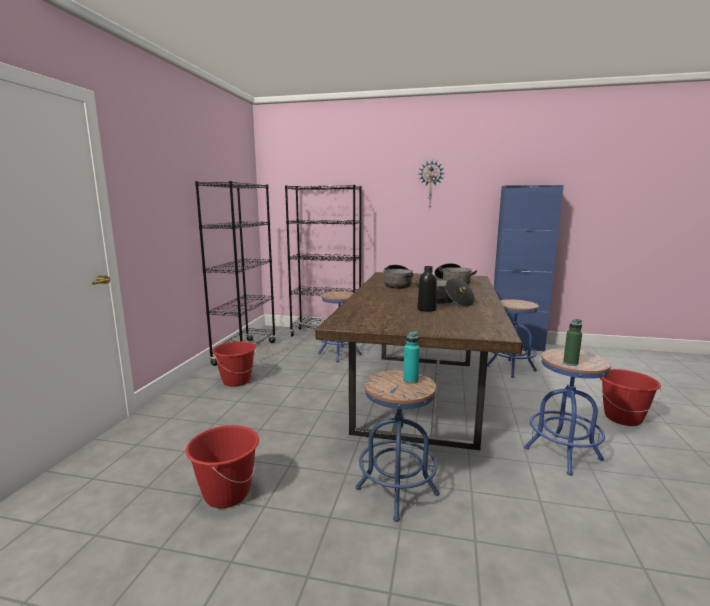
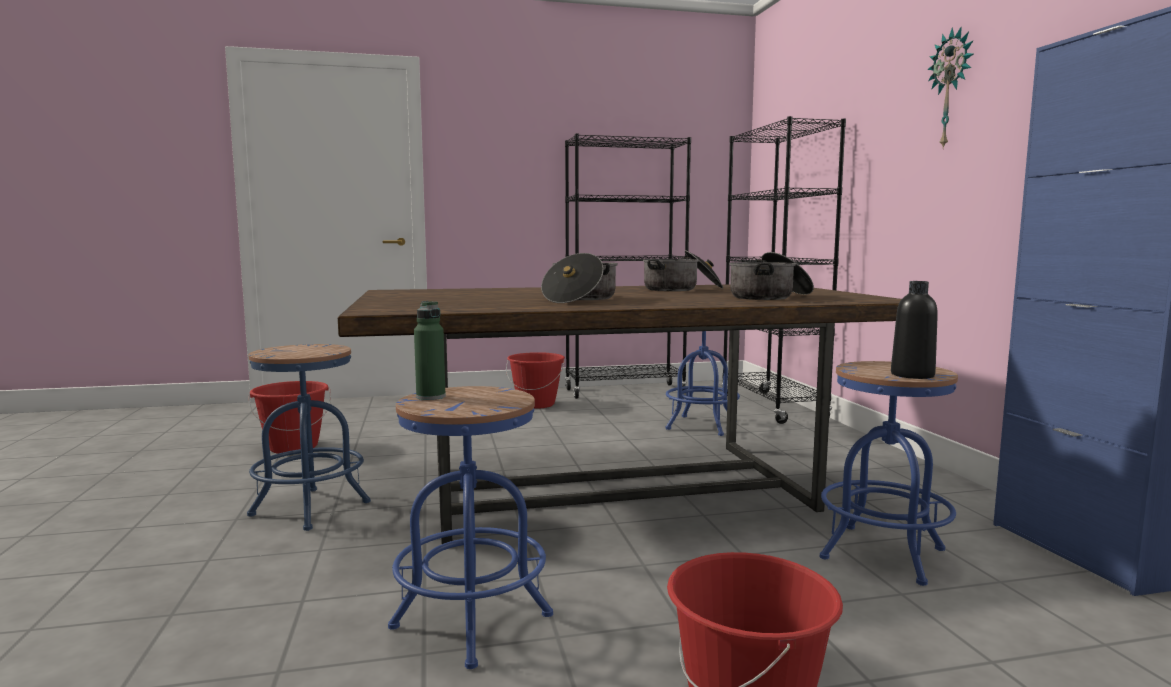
camera: 65 degrees right, 5 degrees down
(410, 380) = (312, 352): turquoise bottle -> none
(426, 309) = (509, 297): black bottle -> black bottle (912, 375)

